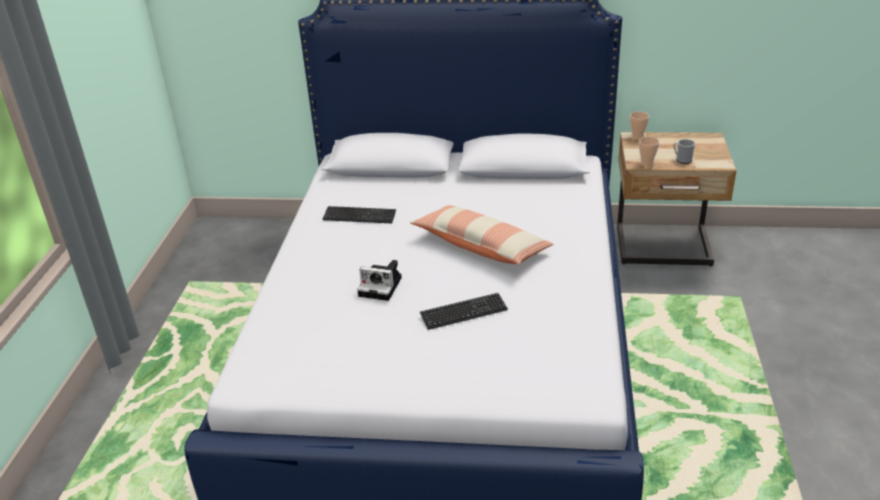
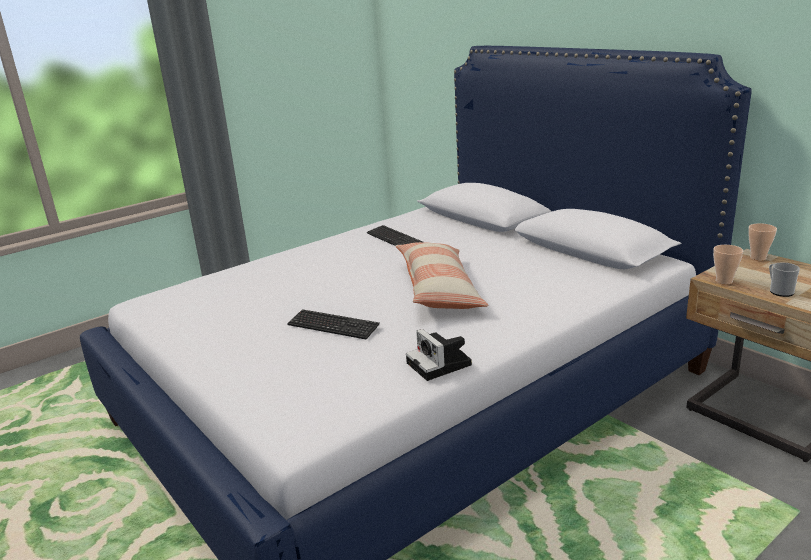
camera: 45 degrees right, 10 degrees down
(382, 286) = (315, 284): camera -> camera (441, 365)

